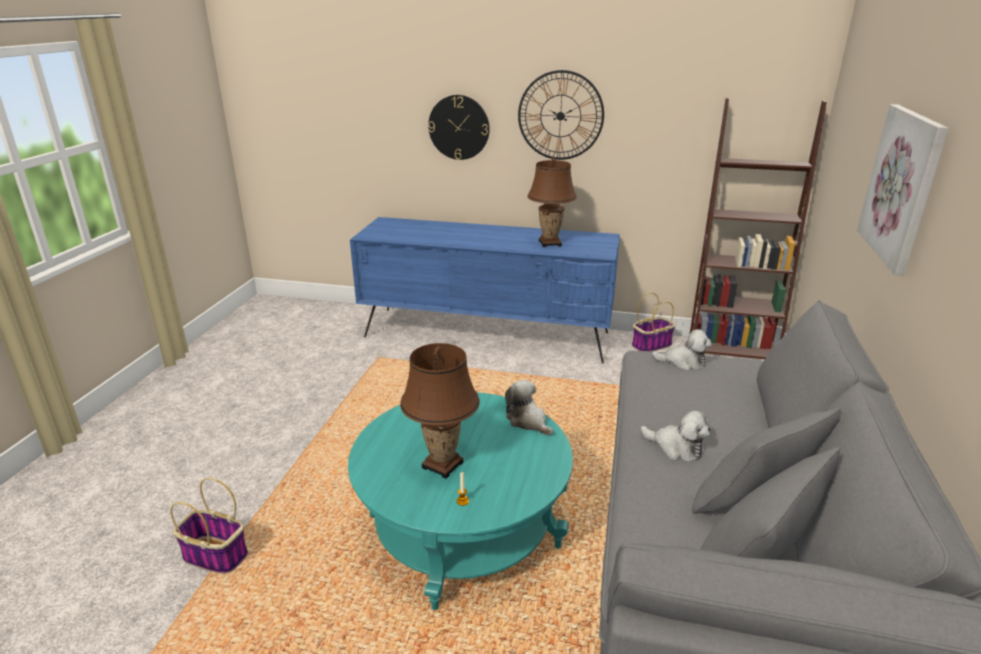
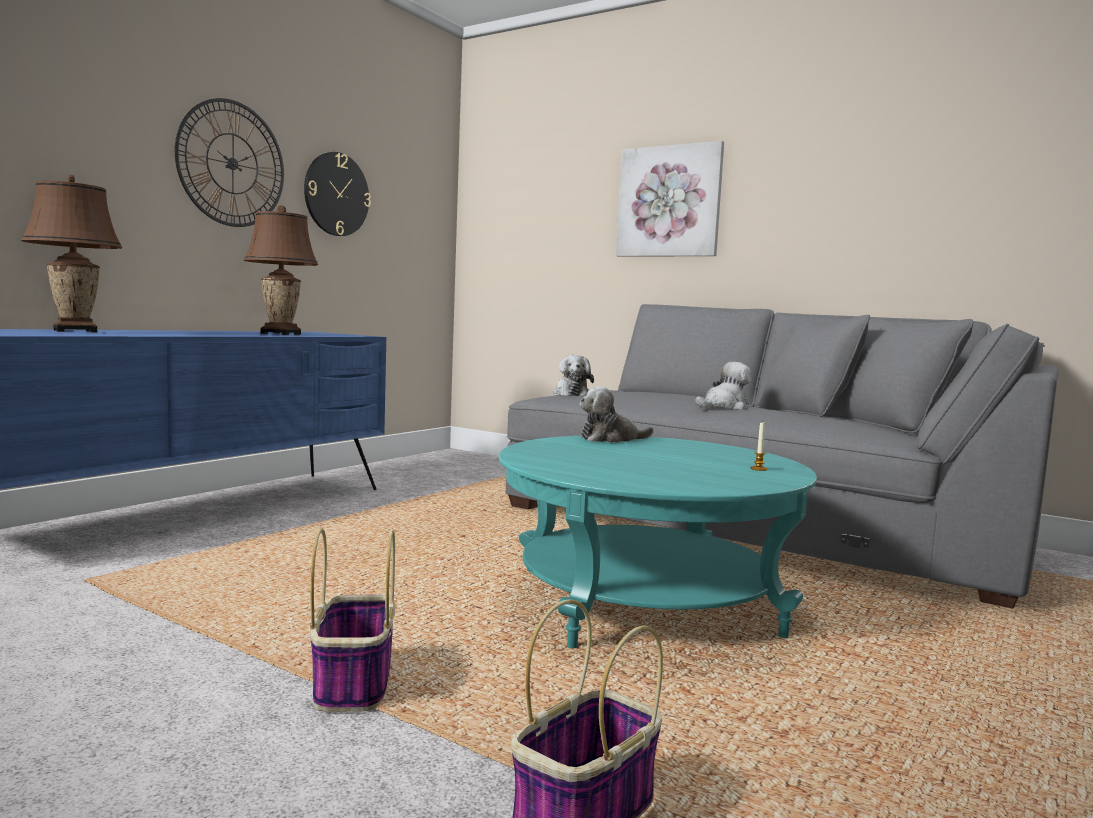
camera: 70 degrees left, 20 degrees down
(442, 465) = (679, 466): brown table lamp -> brown table lamp (75, 331)
(459, 127) = (75, 157): wall clock -> wall clock (336, 194)
(651, 345) = (375, 471): basket -> basket (353, 682)
(683, 362) = (571, 394): plush toy -> plush toy turned 135 degrees clockwise
(731, 354) = (441, 458): brown bookcase -> none

